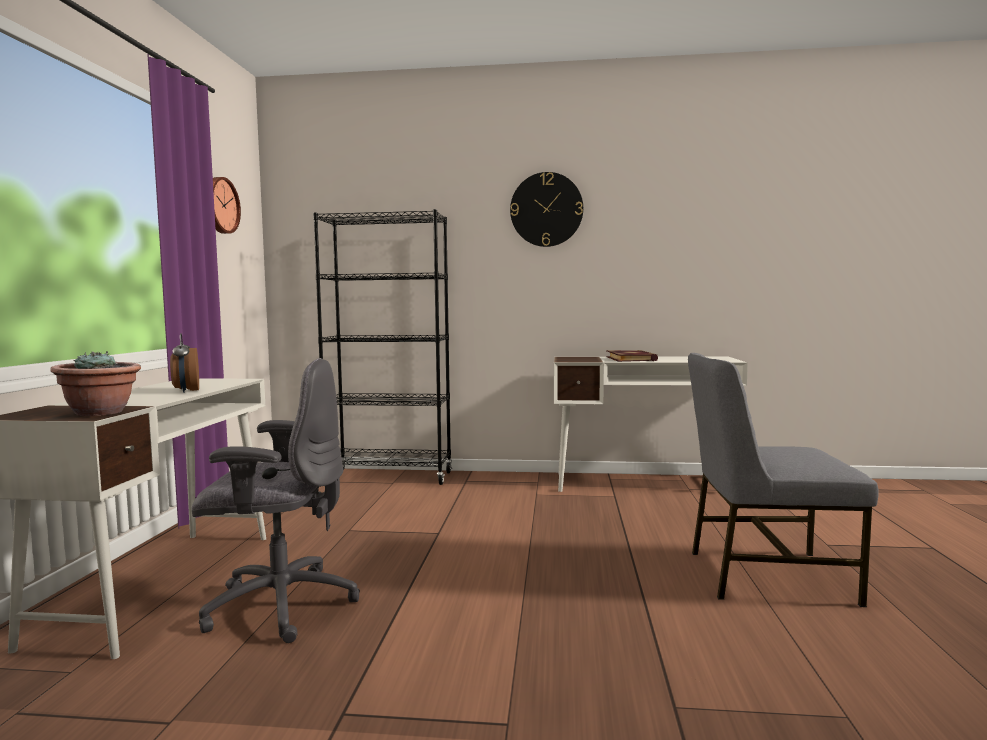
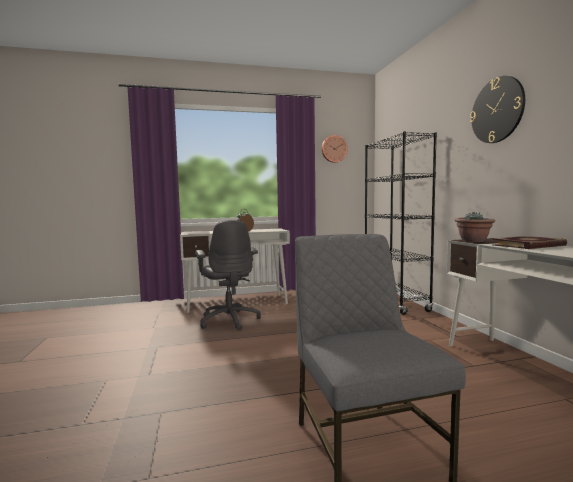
camera: 70 degrees right, 0 degrees up
(100, 412) = (194, 233): potted plant -> potted plant (473, 241)

